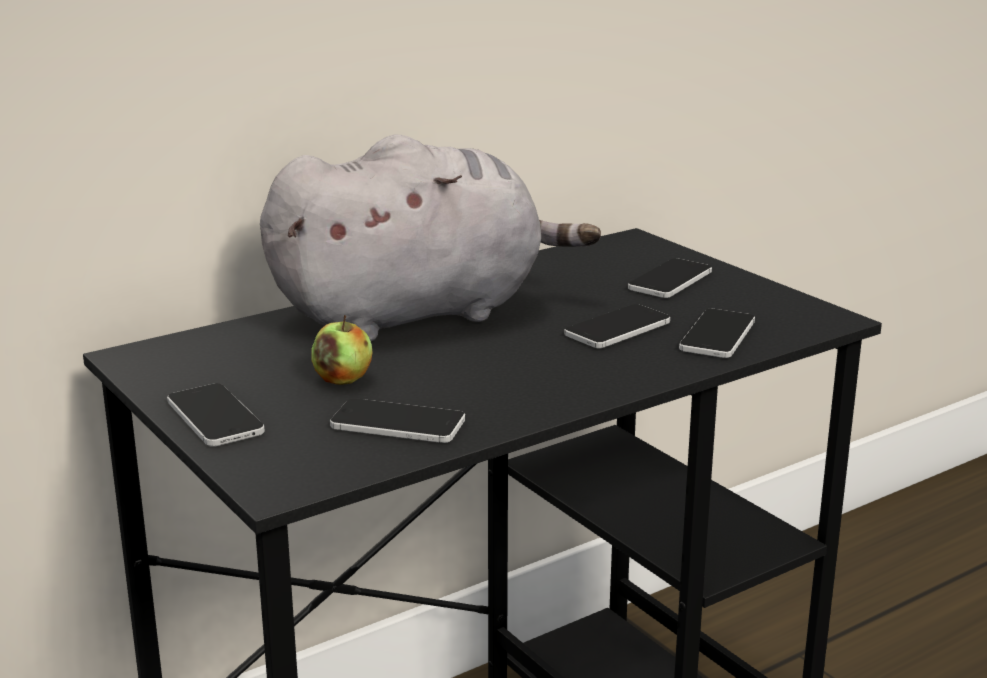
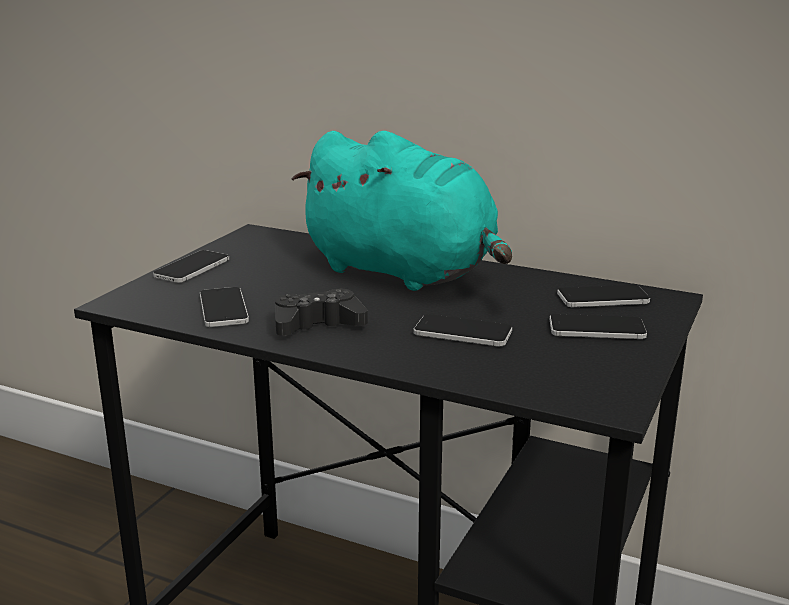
camera: 60 degrees right, 0 degrees up
(342, 379) = (274, 280): apple -> none
(418, 313) = (405, 272): grey plush toy -> turquoise plush toy
(516, 385) = (317, 324): none -> black game controller
(717, 335) = (499, 368): phone -> phone (603, 298)

